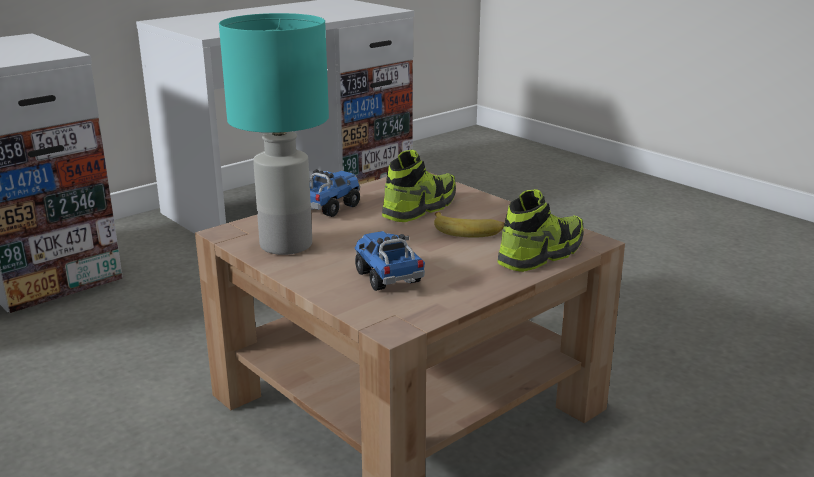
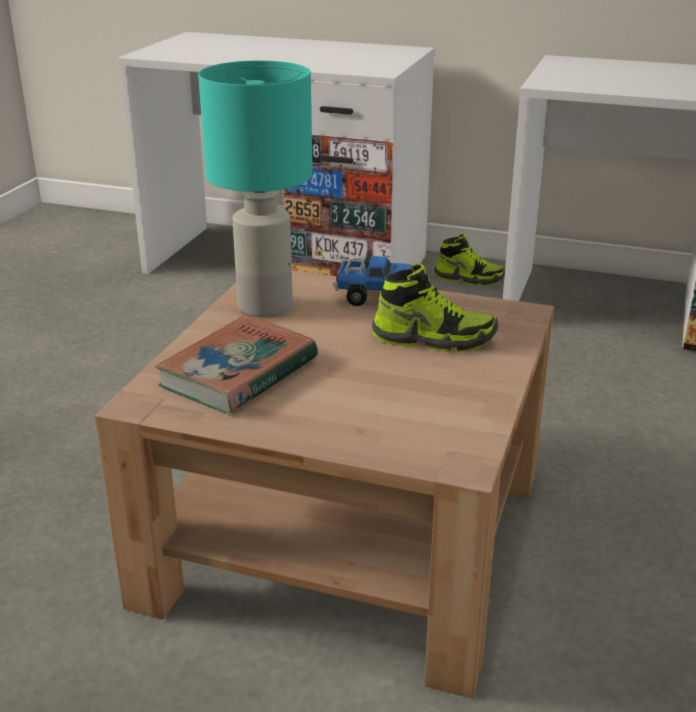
camera: 60 degrees right, 5 degrees up
(388, 278) = (239, 372): toy truck -> book
(468, 231) = (402, 381): banana -> none
(541, 254) = (385, 440): shoe -> shoe (469, 278)

